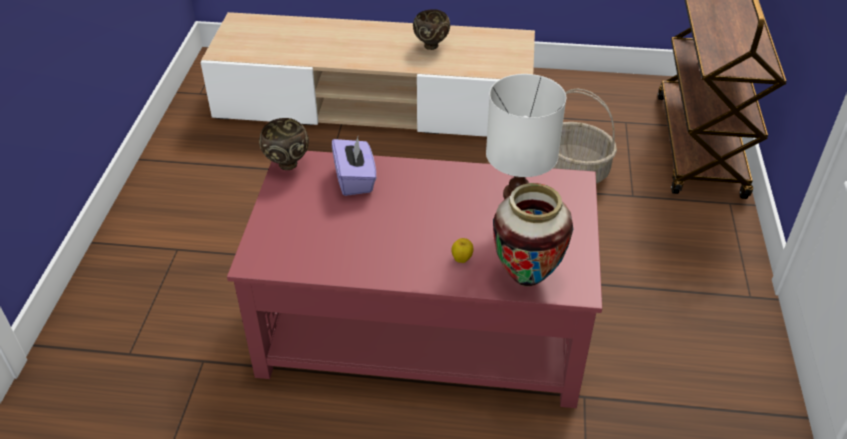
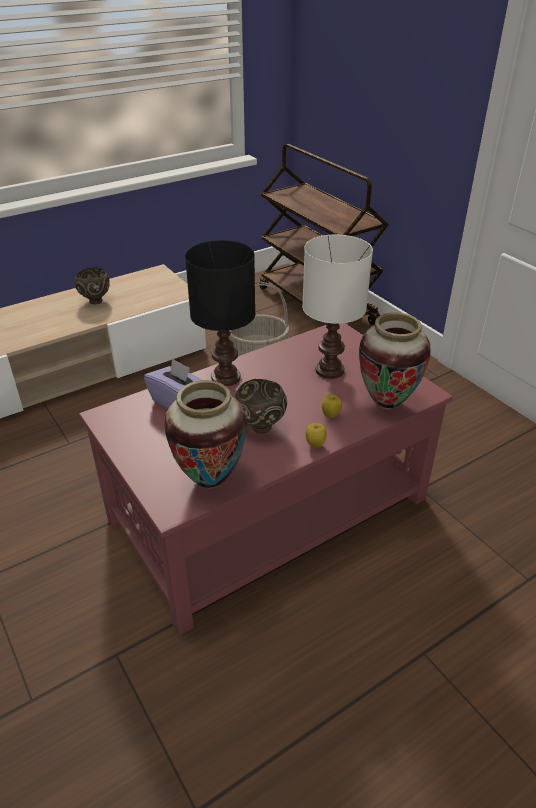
camera: 40 degrees left, 5 degrees down
(286, 164) = (104, 420): brown bowl -> brown bowl (259, 427)
(302, 257) = (210, 480): none -> vase
(415, 277) = (315, 444): none -> apple
(416, 175) = (224, 377): none -> black table lamp

